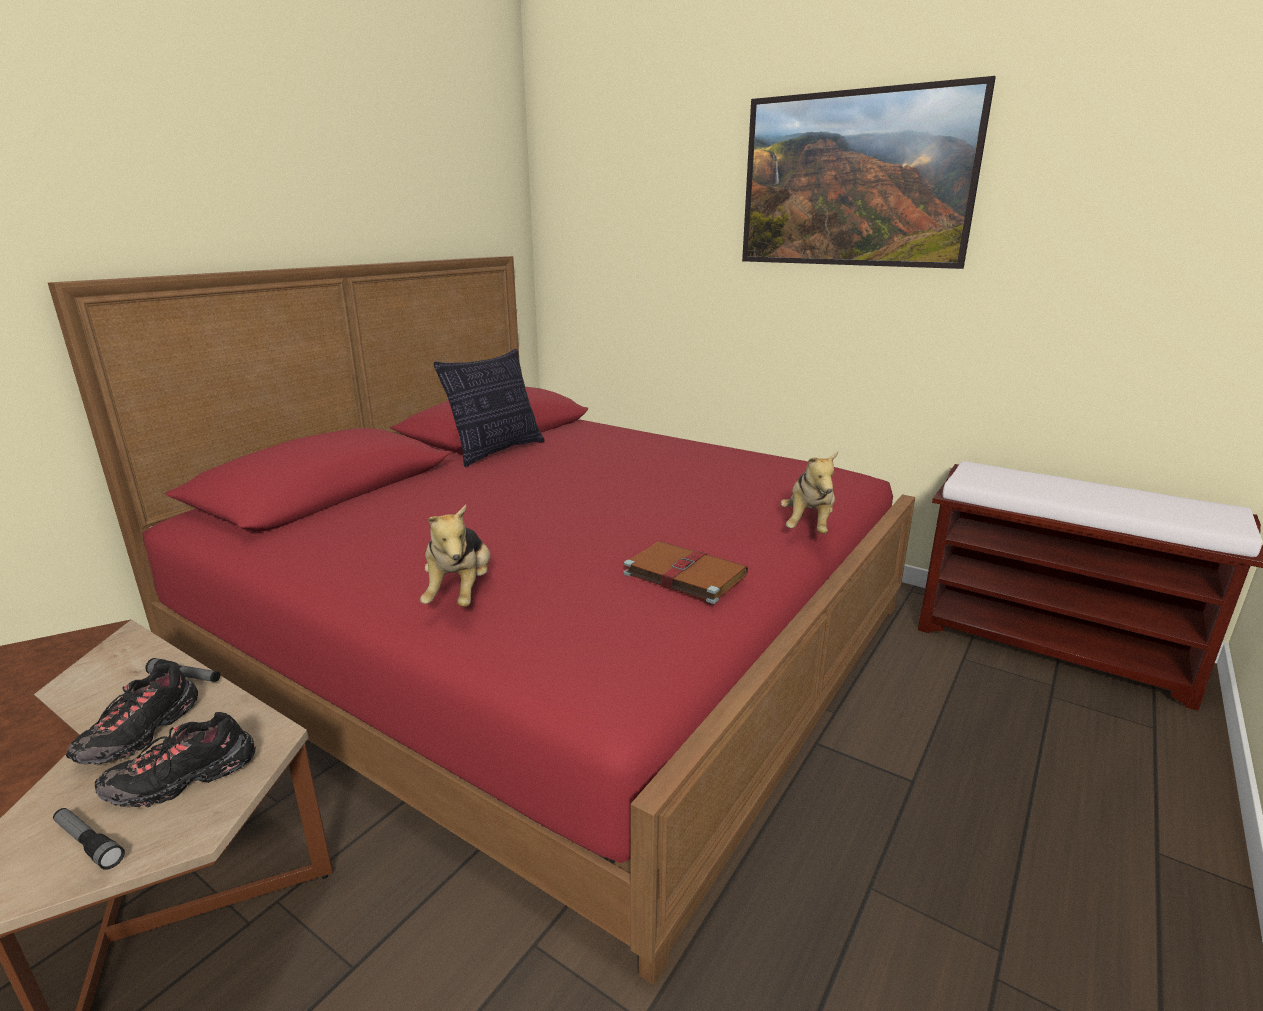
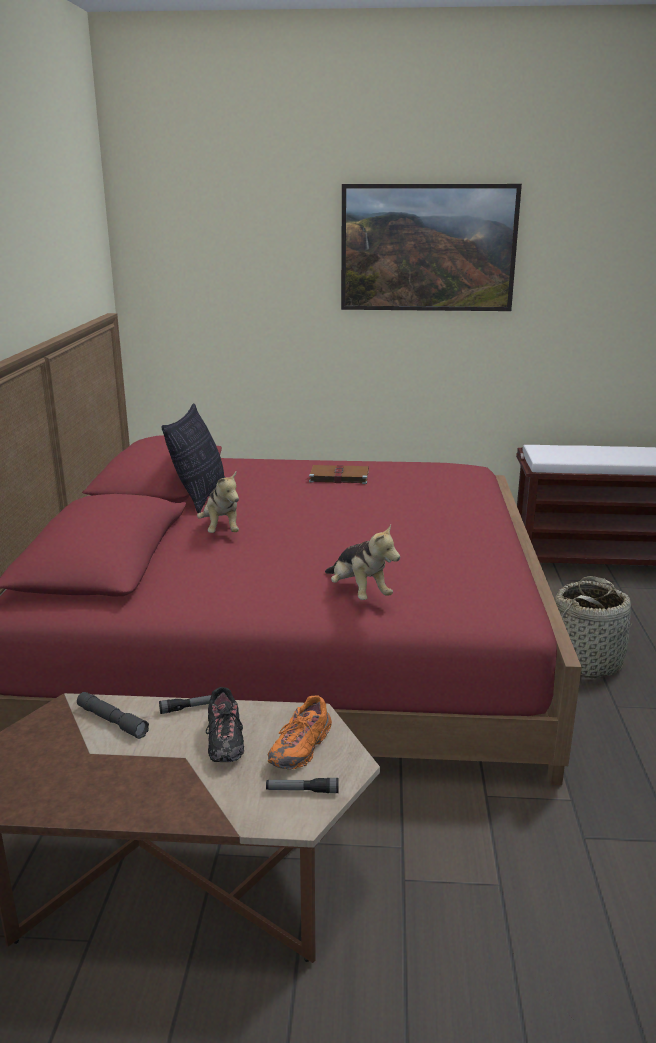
camera: 30 degrees left, 0 degrees up
(107, 665) = (112, 721): none -> grey flashlight
(183, 780) = (301, 749): black shoe -> orange shoe
(683, 574) = (467, 549): brown book -> brown book (338, 476)
(808, 527) = (492, 505): plush toy -> plush toy (221, 530)
(890, 793) = (586, 661): none -> basket

